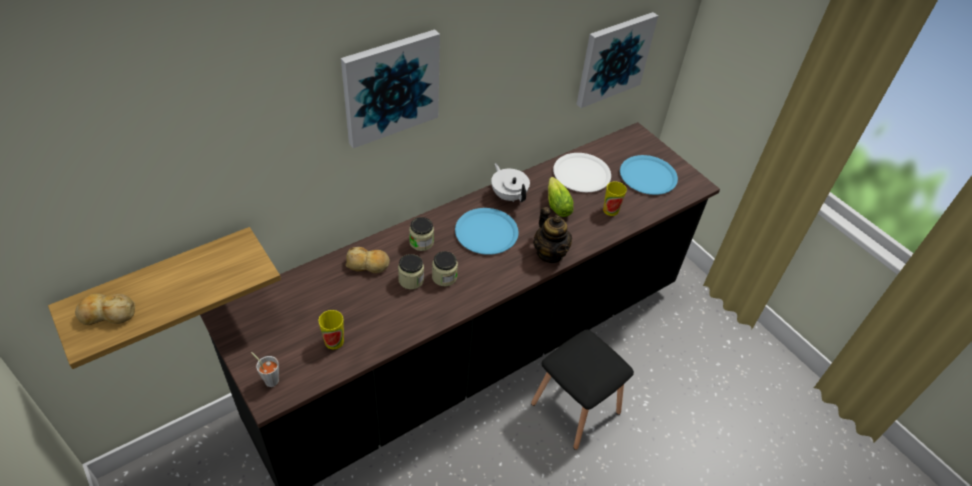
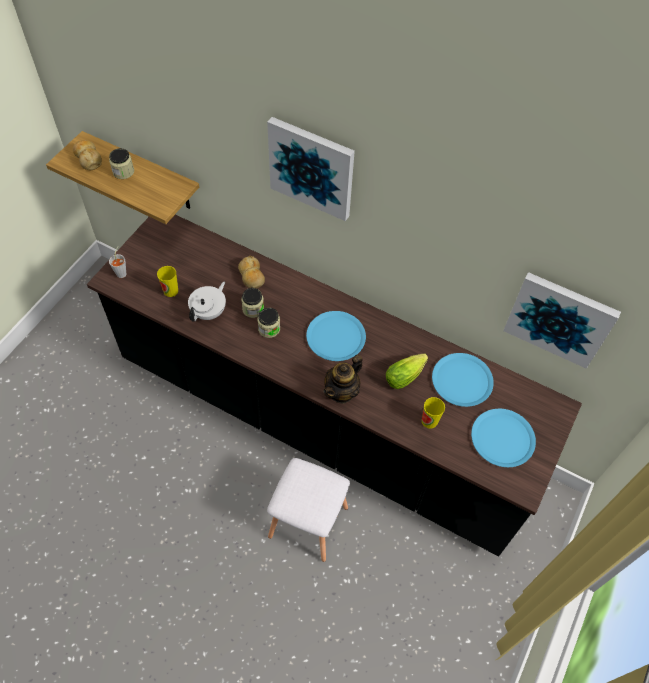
camera: 65 degrees right, 10 degrees up
(421, 242) = (295, 298): jar -> jar (123, 171)
(508, 195) = (391, 335): white teapot -> white teapot (209, 312)
(575, 409) = (307, 522): black stool -> white stool
(581, 173) = (462, 380): white plate -> blue plate

